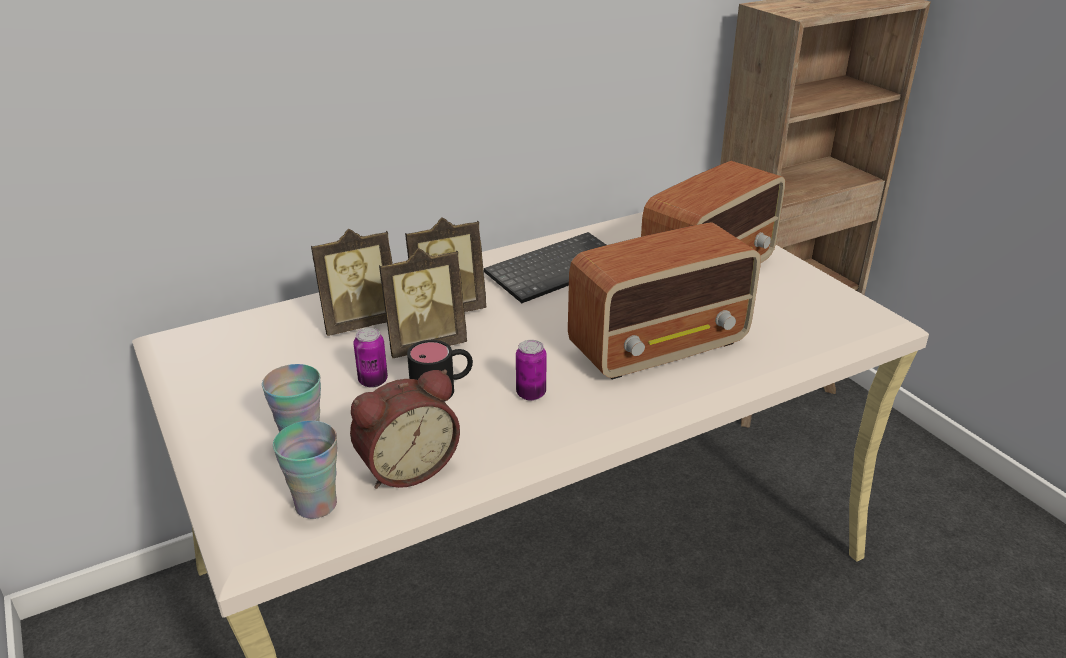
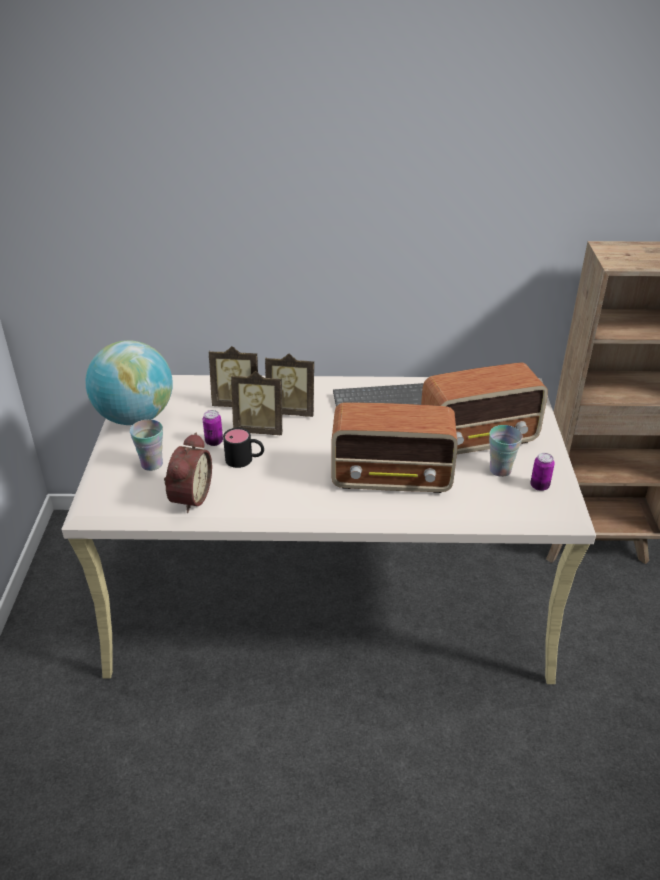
camera: 30 degrees right, 5 degrees up
(213, 387) = (135, 417): none -> globe
(316, 505) = (132, 500): cup -> cup (500, 470)
(406, 467) = (188, 497): alarm clock -> alarm clock turned 75 degrees counterclockwise
(531, 394) = (288, 480): can -> can (539, 486)

